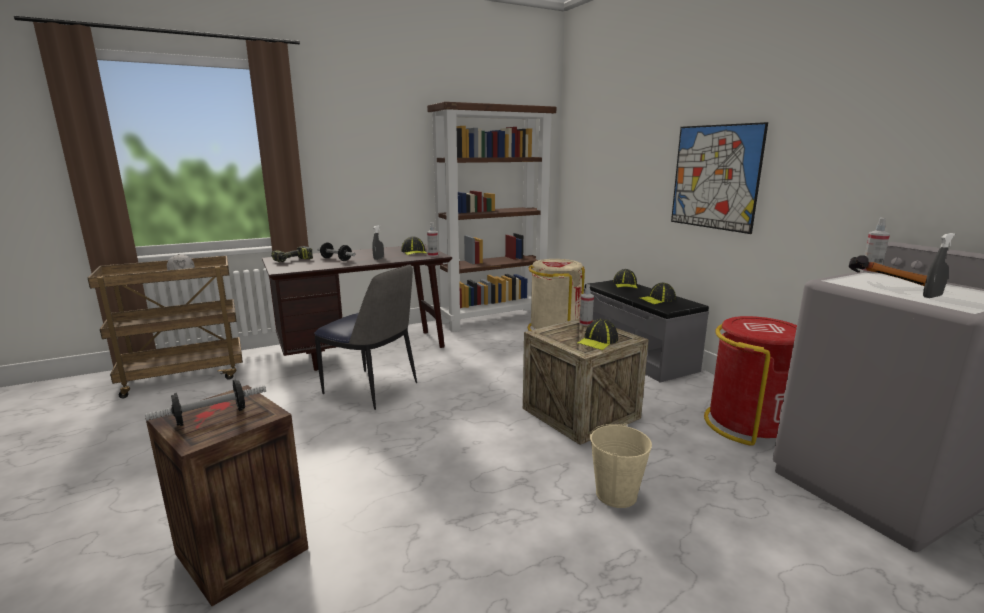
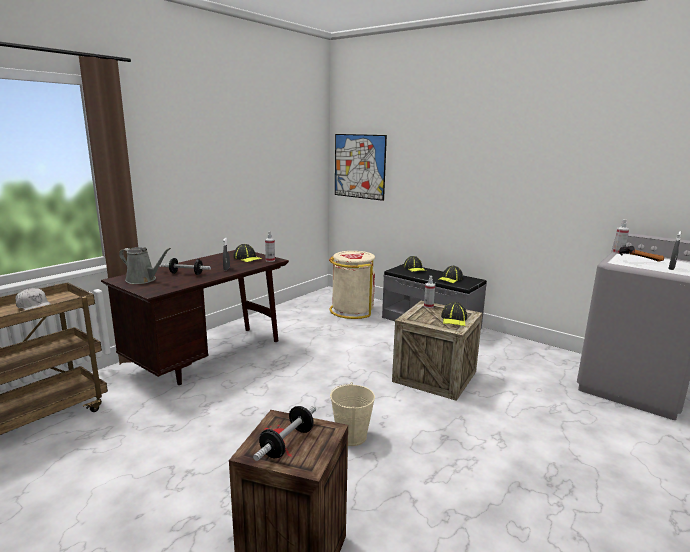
camera: 25 degrees left, 0 degrees up
(292, 261) = (143, 280): power drill -> grey watering can
(372, 389) = (255, 391): chair -> none
(493, 318) = (293, 308): brown bookcase -> none
(616, 494) = (510, 430): beige bucket -> beige bucket (351, 436)
(715, 177) = (485, 186): picture -> picture (359, 166)
(747, 424) = (539, 362): red trash can -> none

